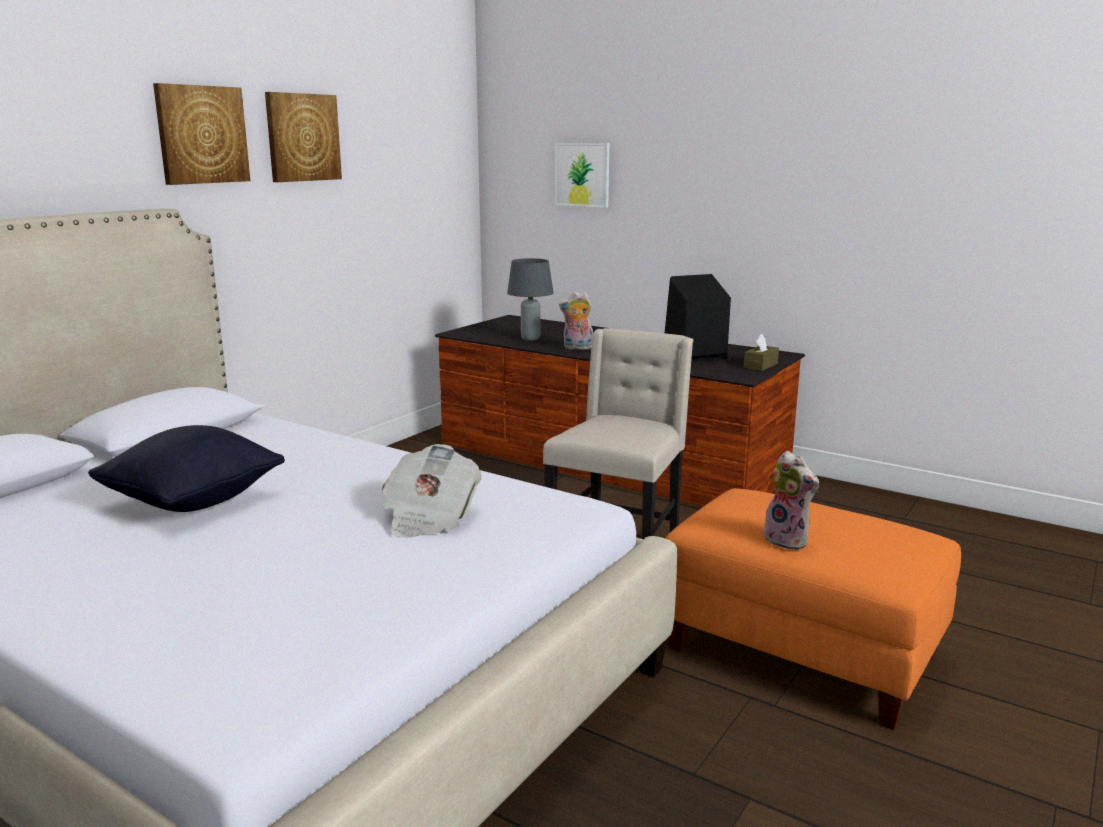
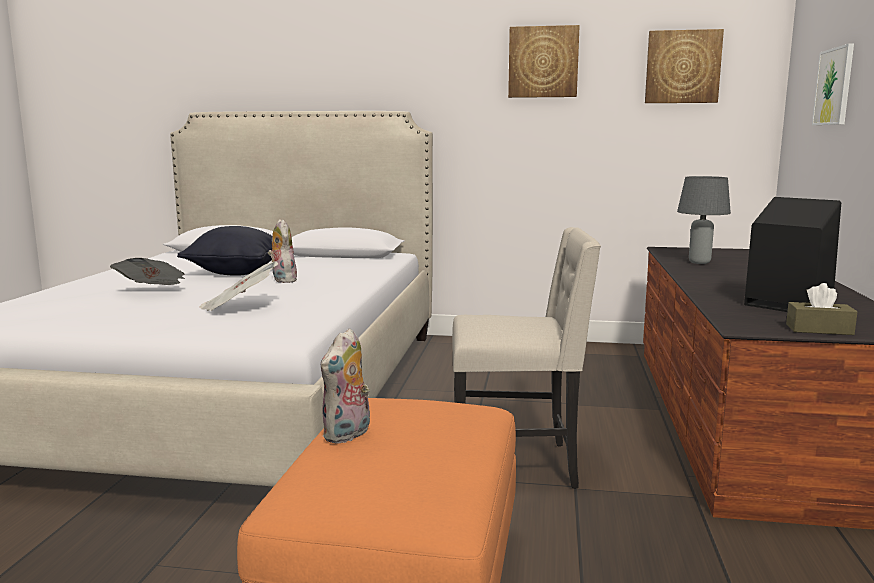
camera: 65 degrees right, 5 degrees down
(201, 134) = (450, 62): picture -> picture (682, 67)
(255, 559) = (153, 291): none -> newspaper
(577, 348) = (703, 274): plush toy -> plush toy (282, 280)

